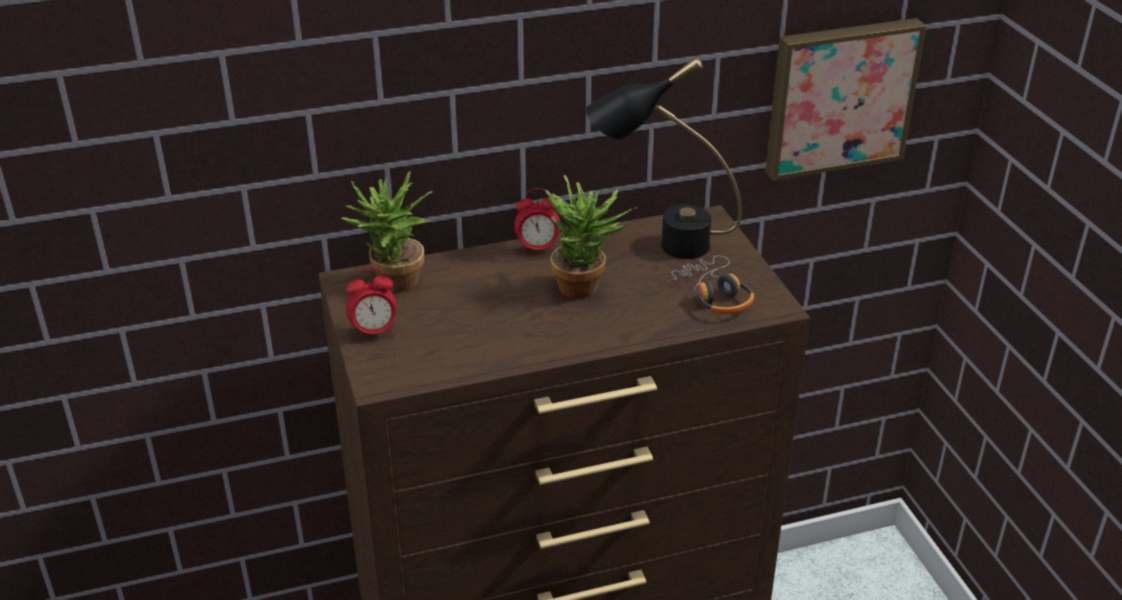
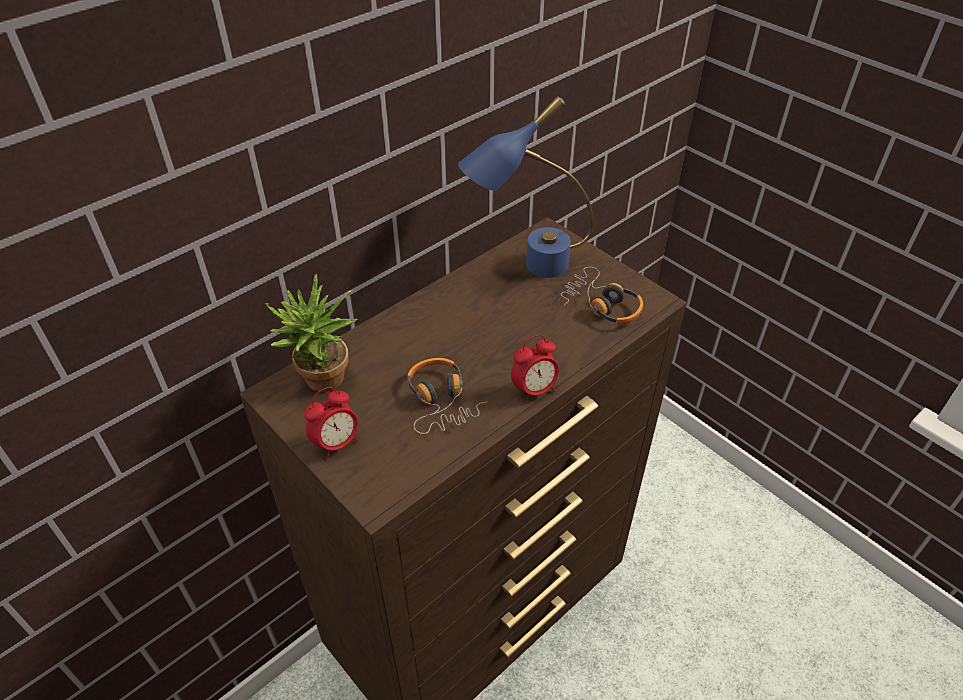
camera: 25 degrees left, 10 degrees up
(491, 328) = (441, 400): none -> headphones
(538, 249) = (429, 304): alarm clock -> alarm clock (534, 390)
(586, 288) = (496, 331): potted plant -> none
(660, 244) = (527, 268): black table lamp -> blue table lamp
(839, 96) = (619, 100): picture -> none

